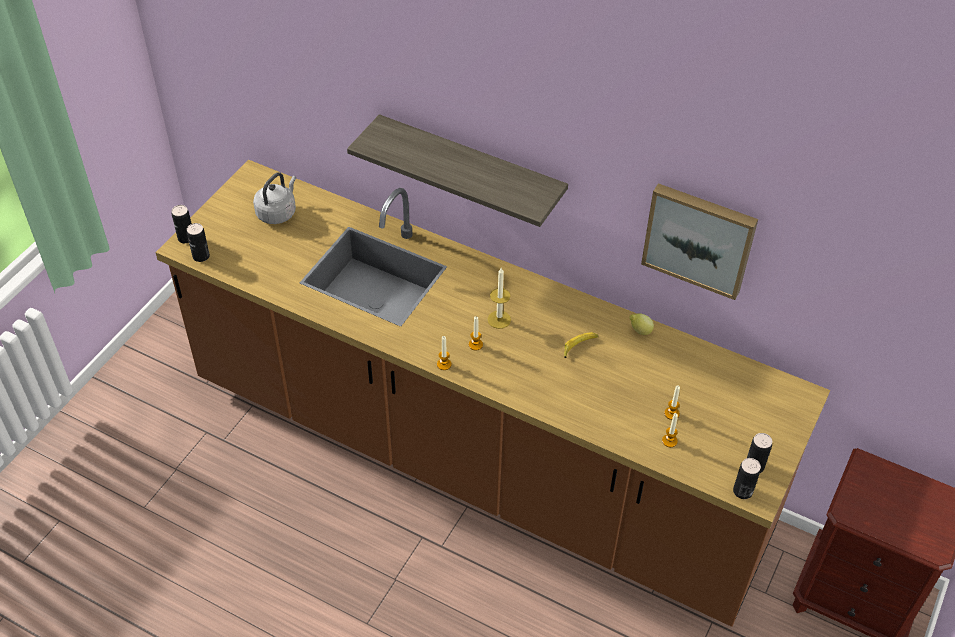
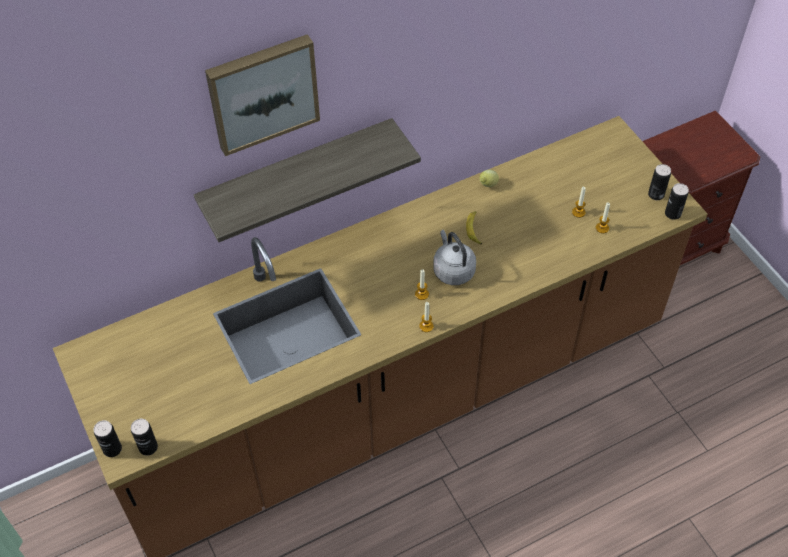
camera: 55 degrees left, 5 degrees up
(277, 212) = (146, 358): grey kettle -> grey kettle (452, 270)
(499, 319) = (407, 264): candle -> none
(699, 238) = (507, 78): picture -> picture (262, 92)

